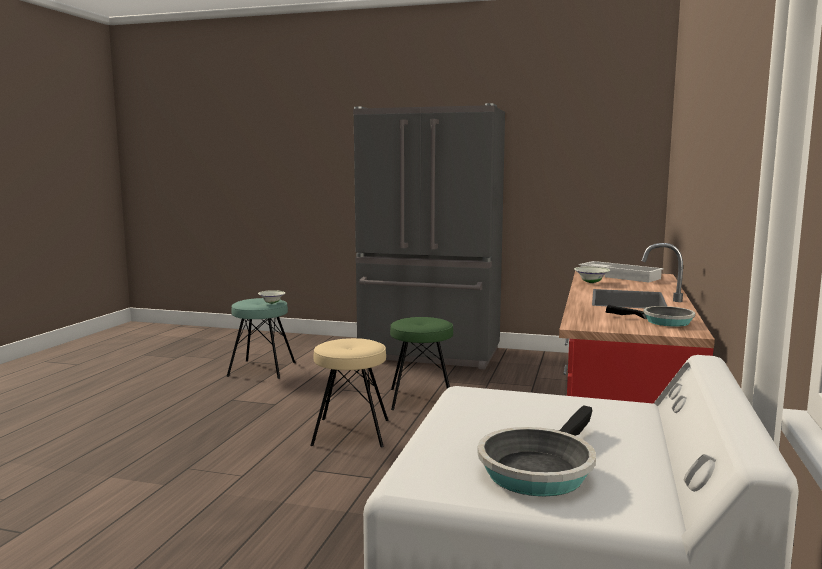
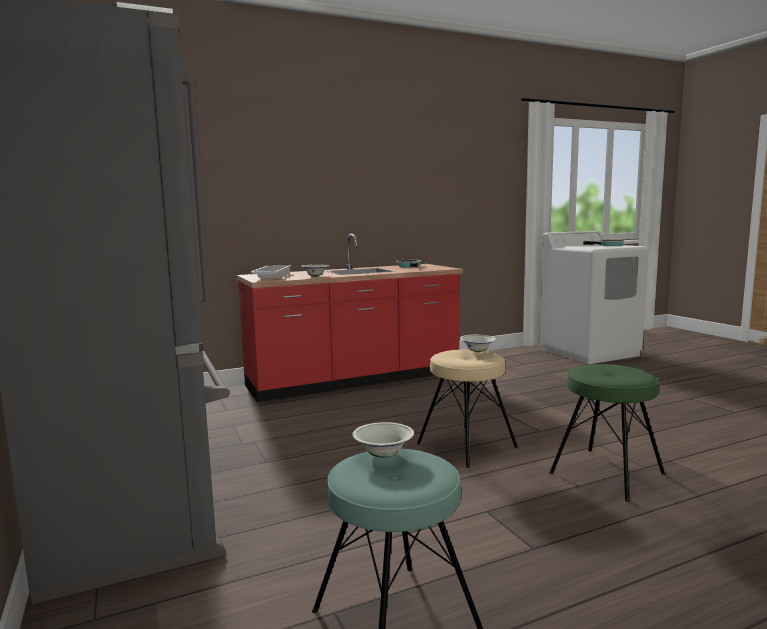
camera: 130 degrees left, 0 degrees up
(352, 350) = (477, 351): none -> white bowl
(421, 399) = (341, 451): green stool -> green stool (606, 473)

